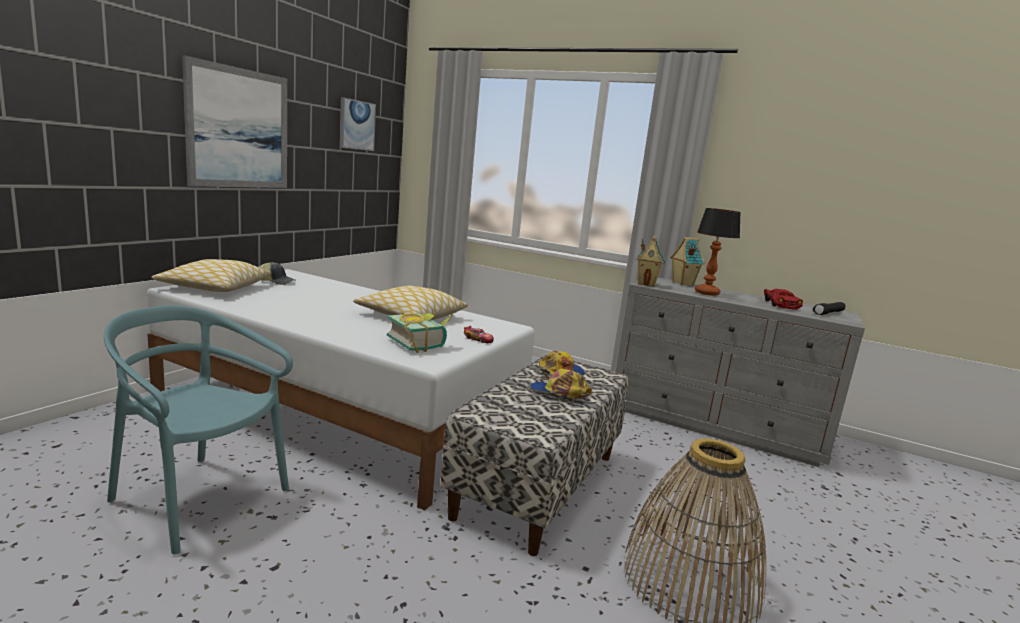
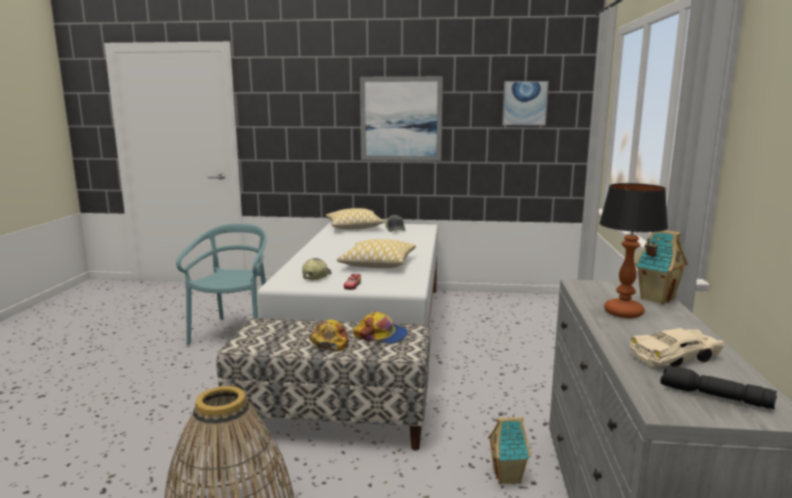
camera: 70 degrees right, 0 degrees up
(421, 343) = (316, 276): book -> cap
(646, 284) = (584, 284): toy house -> toy house (508, 477)
(780, 304) = (676, 357): red toy car -> beige toy car

